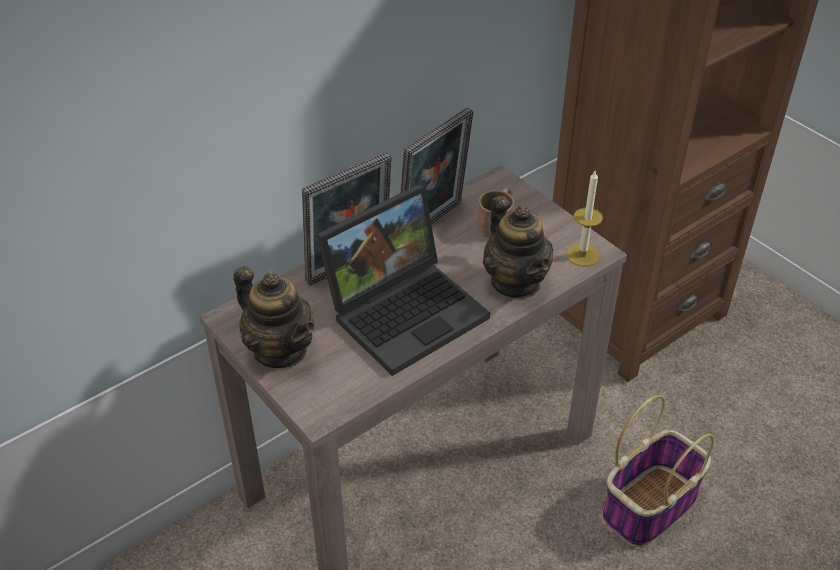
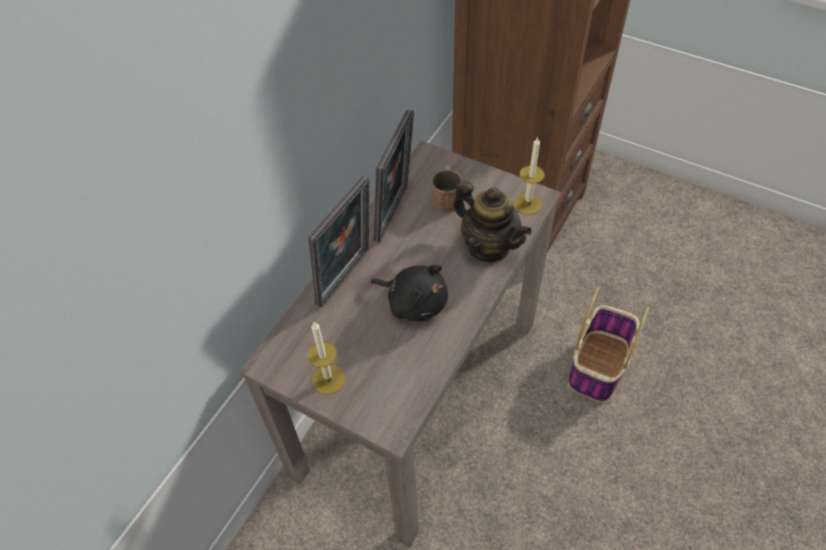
camera: 20 degrees left, 10 degrees up
(280, 350) = (328, 379): teapot -> candle
(406, 309) = (414, 302): laptop -> black plush toy

